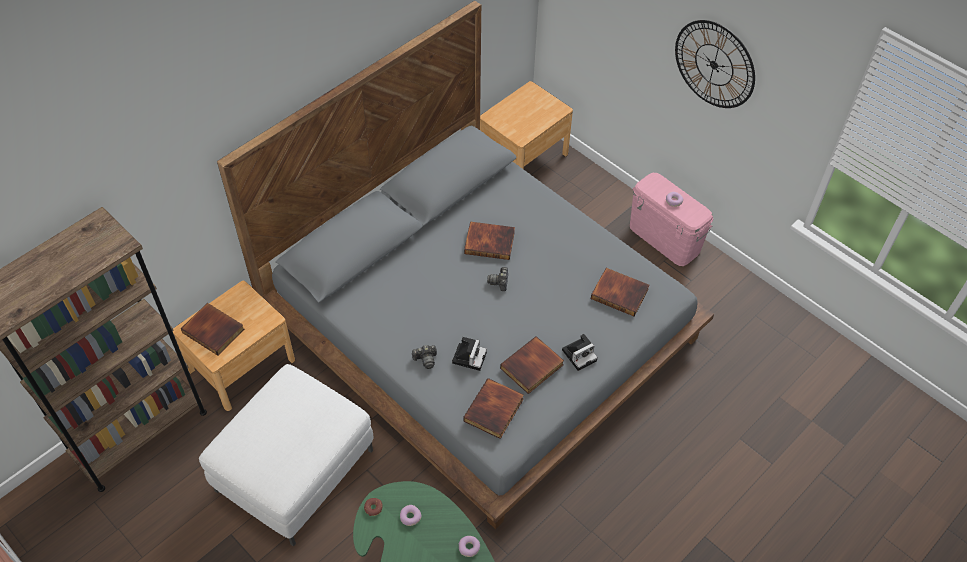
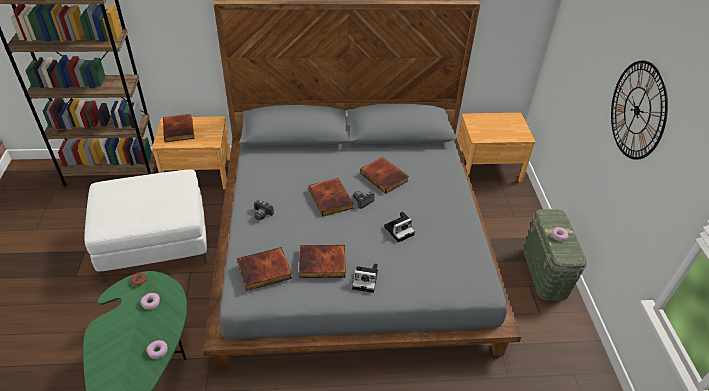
camera: 40 degrees right, 10 degrees down
(469, 356) = (289, 229): camera -> camera (399, 230)
(620, 293) = (442, 262): book -> book (331, 199)
(664, 238) = (544, 272): pink storage box -> green storage box

